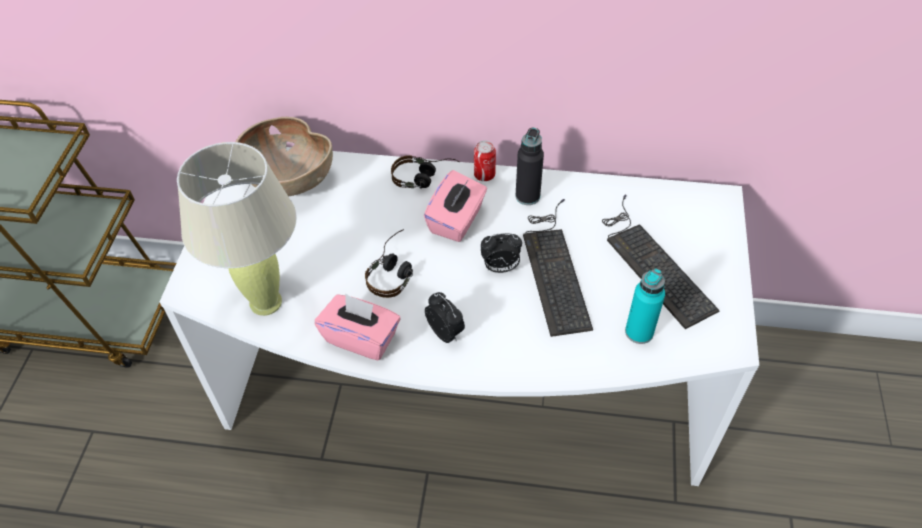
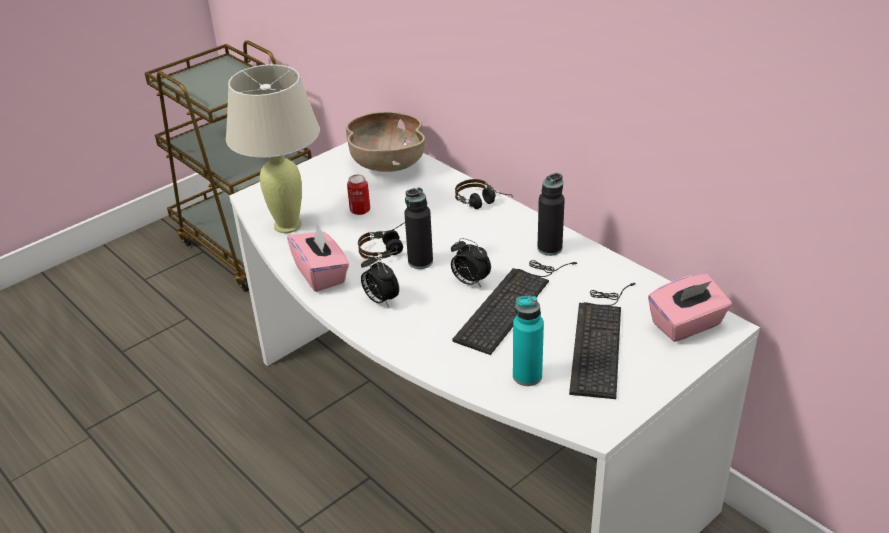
camera: 40 degrees right, 15 degrees down
(436, 271) = (420, 262): none -> black bottle
(446, 332) = (380, 300): alarm clock -> alarm clock turned 135 degrees clockwise
(457, 220) = (474, 239): pink tissue box -> pink tissue box (686, 325)
(484, 175) = (532, 221): can -> can (360, 210)

